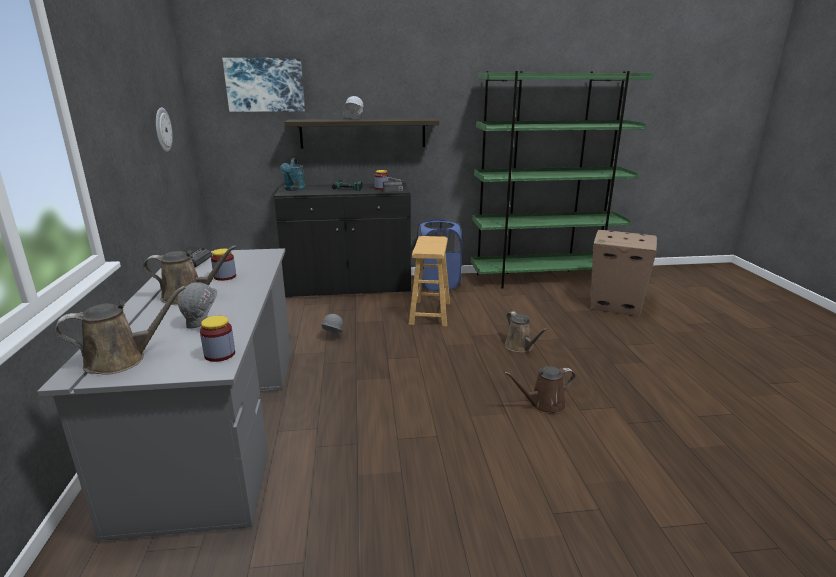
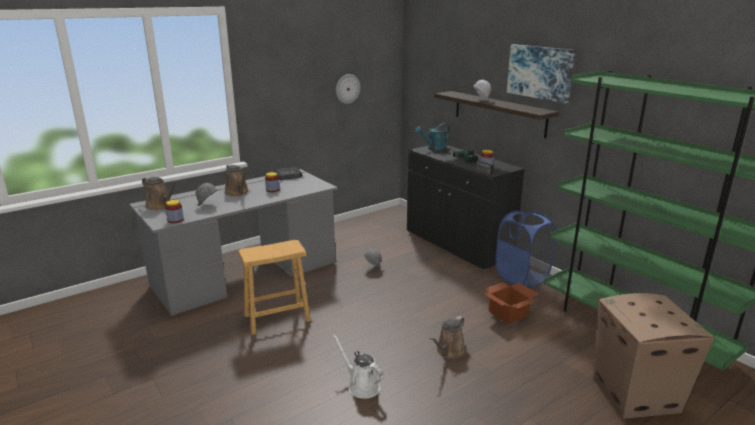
camera: 60 degrees right, 0 degrees up
(265, 85) = (442, 61): picture -> picture (540, 72)
(430, 313) = (457, 291): brown stool -> brown stool (277, 318)
(486, 306) = (509, 313): none -> cardboard box
(543, 404) = (361, 386): brown watering can -> white watering can

